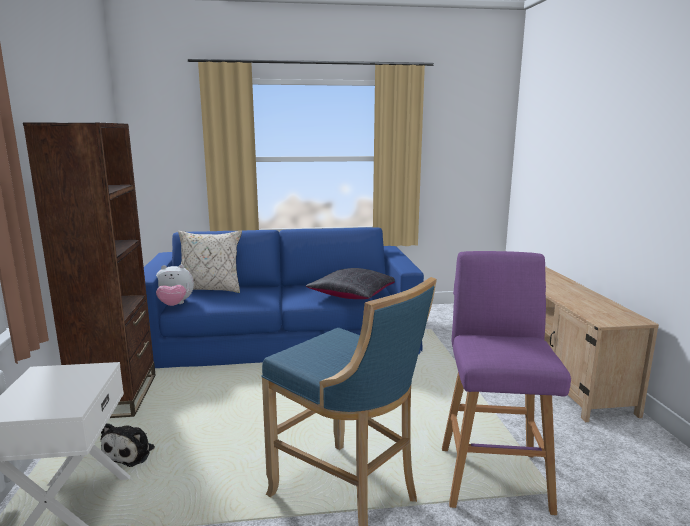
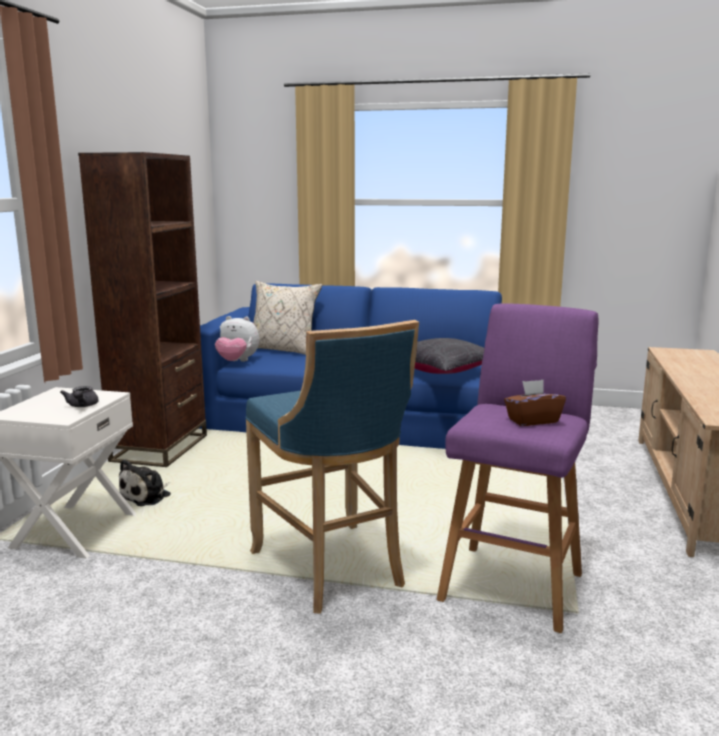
camera: 20 degrees right, 0 degrees up
(80, 388) = (82, 406): none -> grey teapot
(521, 349) = (532, 420): none -> brown tissue box

